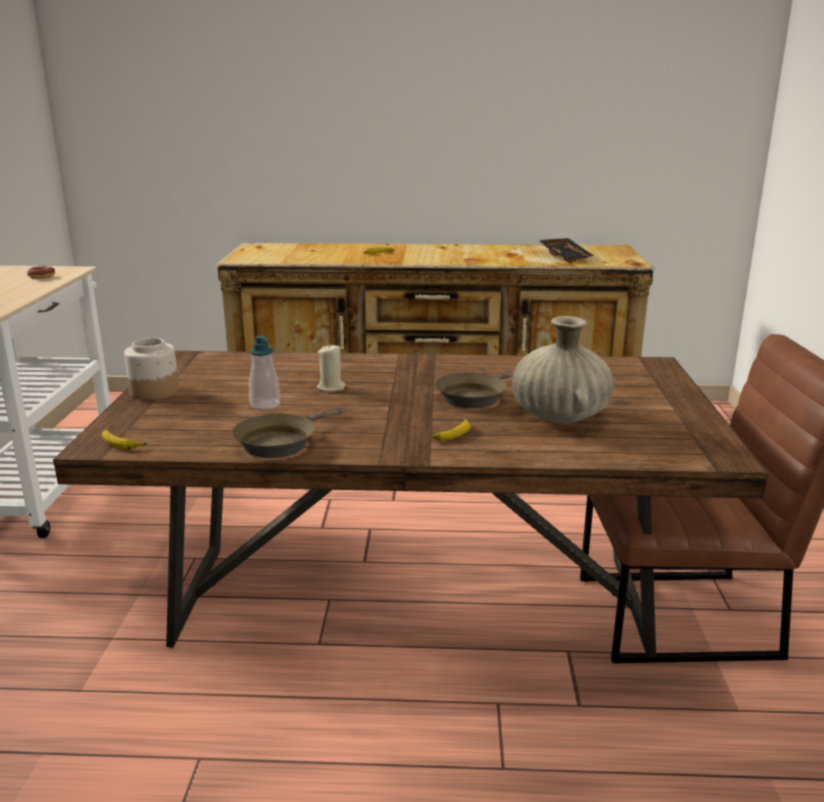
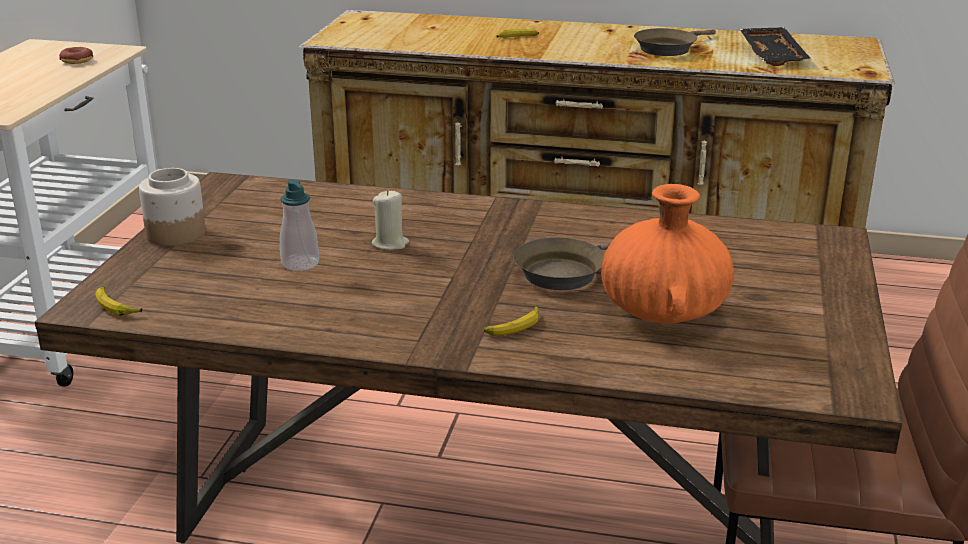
camera: 10 degrees right, 5 degrees up
(280, 442) = (300, 320): brown frying pan -> brown frying pan (668, 48)
(560, 416) = (664, 312): beige vase -> orange vase

